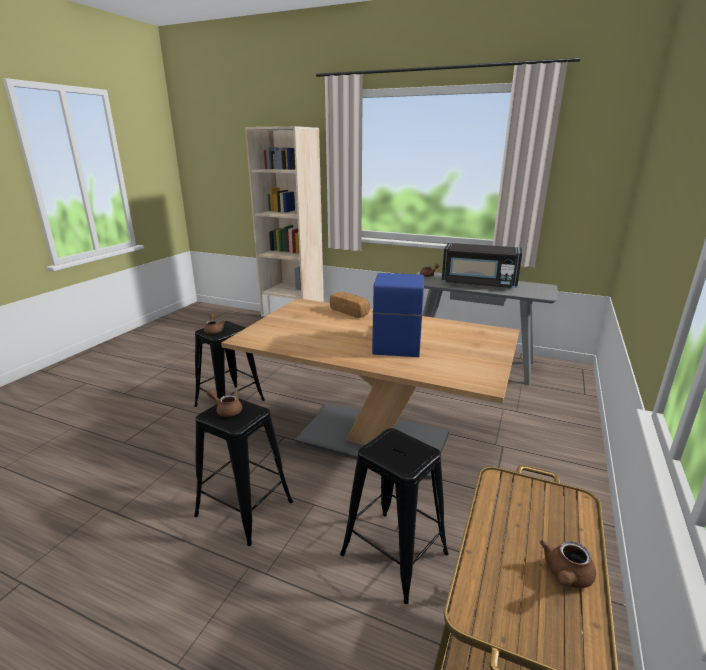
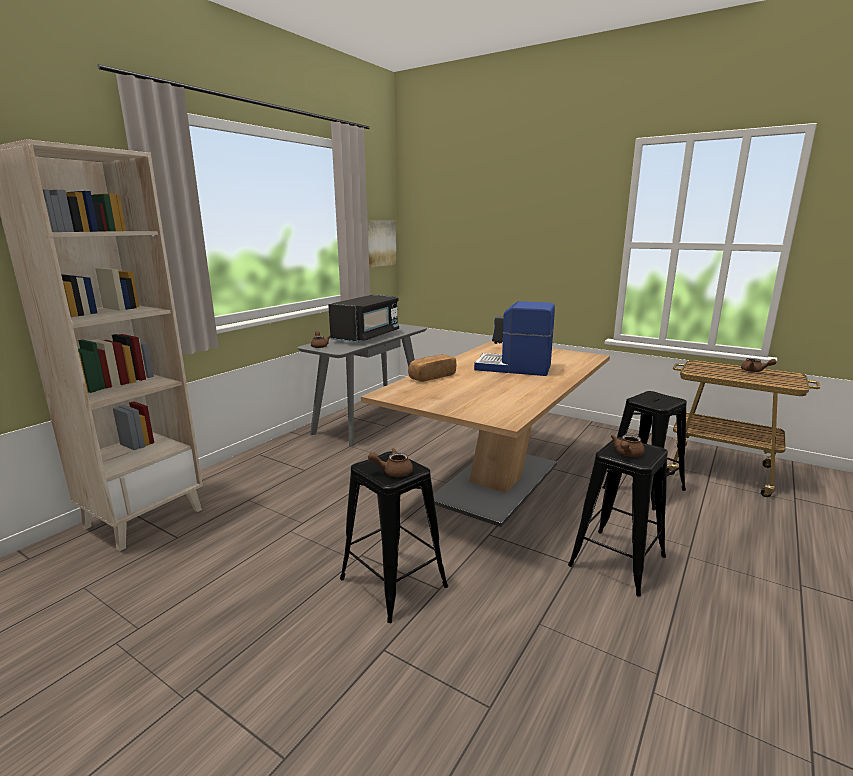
camera: 80 degrees left, 5 degrees down
(590, 195) = (379, 243): none -> picture

